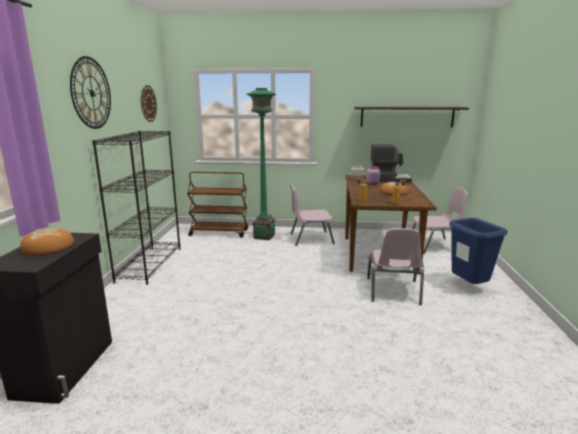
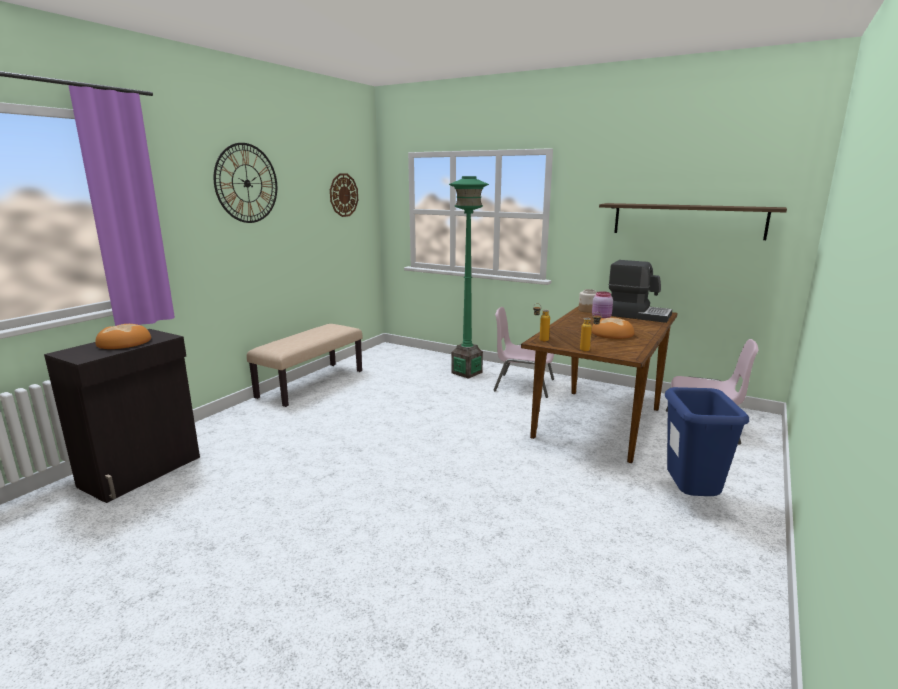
camera: 25 degrees right, 0 degrees up
(150, 264) = (311, 383): black bookcase -> beige bench
(219, 233) = (419, 360): brown cart -> none
(393, 291) = (562, 477): pink chair -> none

